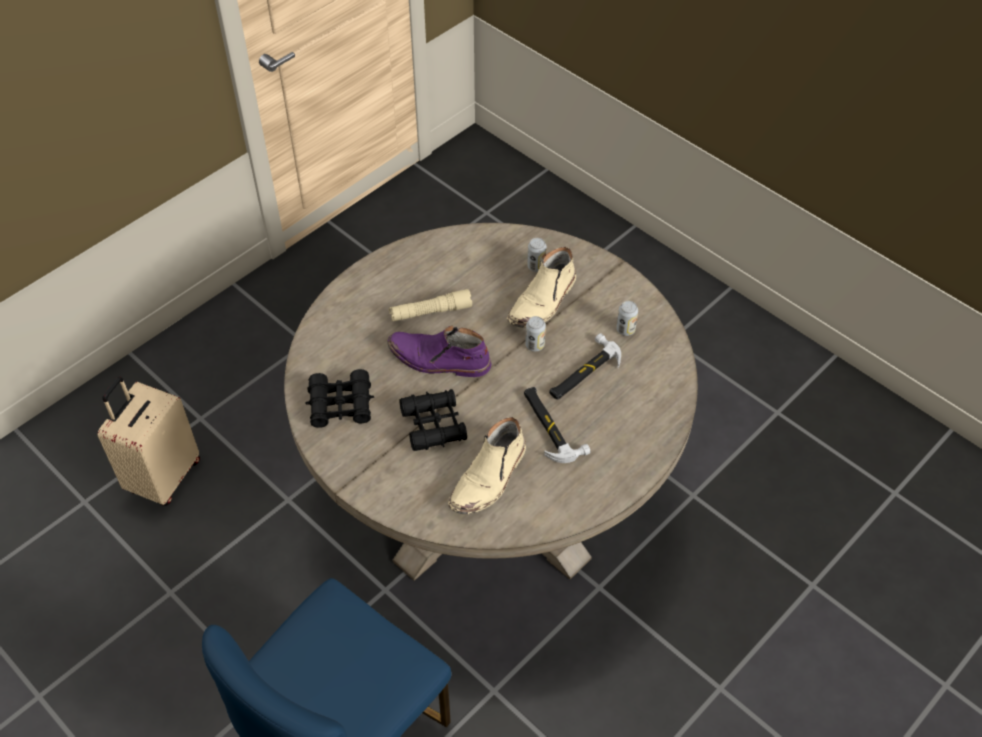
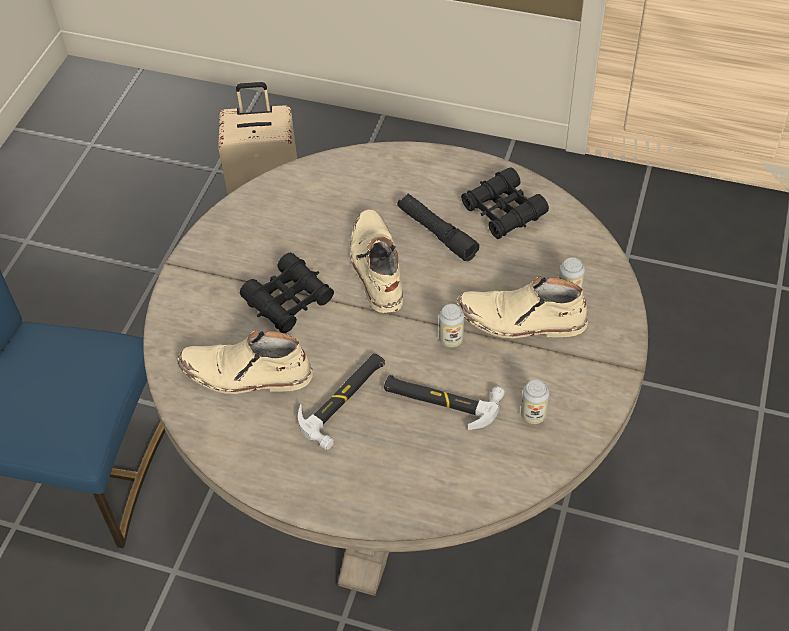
camera: 65 degrees right, 0 degrees up
(341, 405) = (272, 219): black binoculars -> black binoculars (503, 211)
(430, 312) = (436, 233): beige flashlight -> black flashlight
(438, 360) = (376, 267): purple boot -> beige boot

